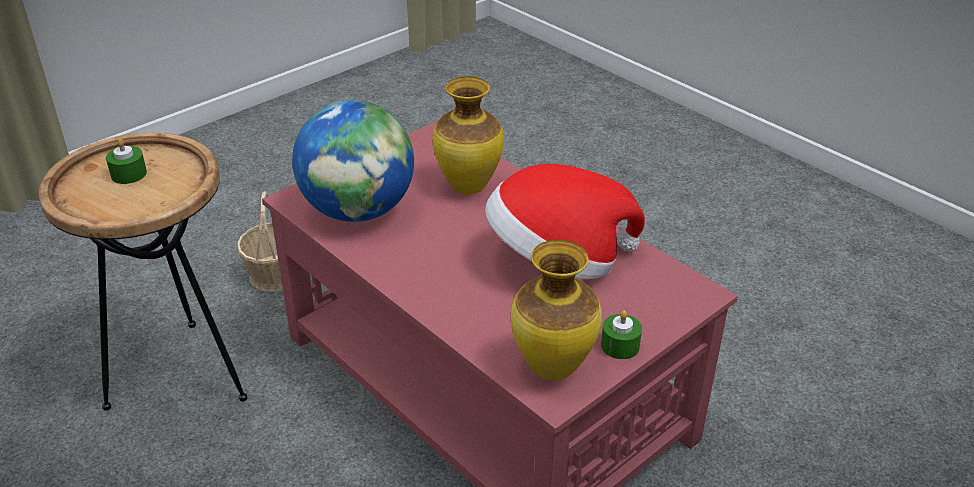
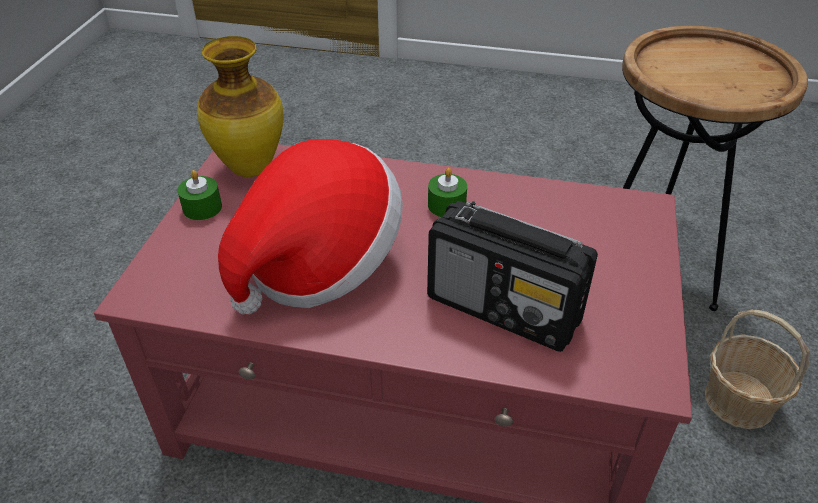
camera: 145 degrees right, 5 degrees up
(129, 174) = (727, 73): green candle -> green candle (446, 205)
(358, 210) = (571, 223): globe -> none
(467, 187) = (505, 309): vase -> radio

